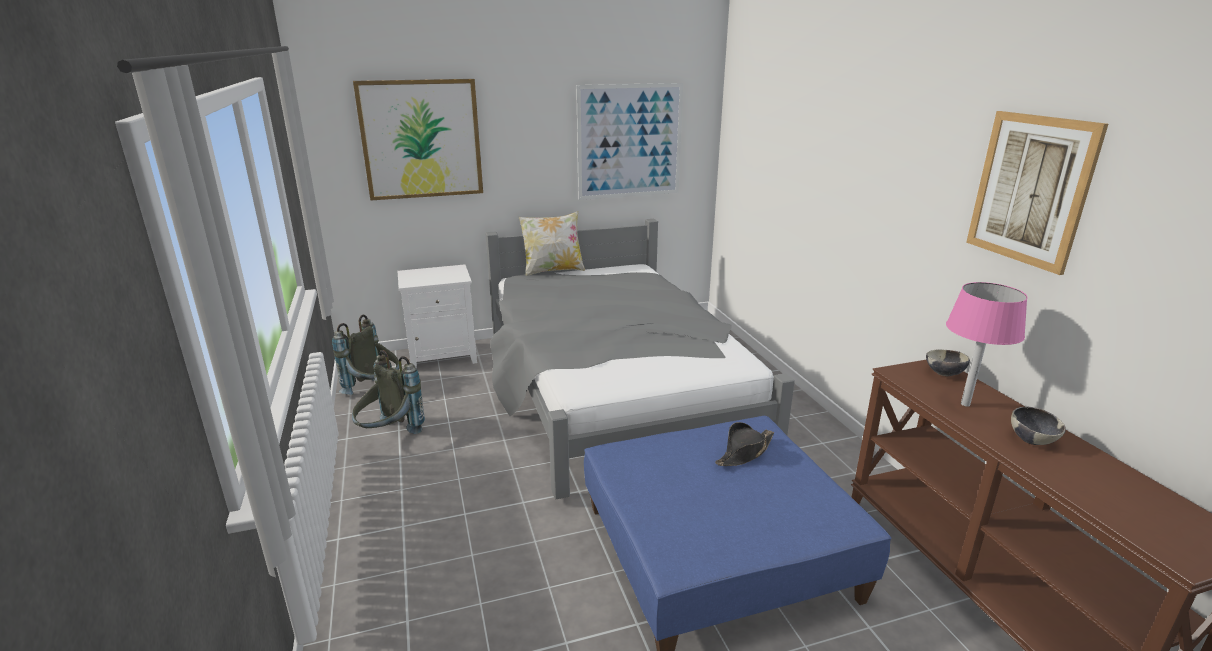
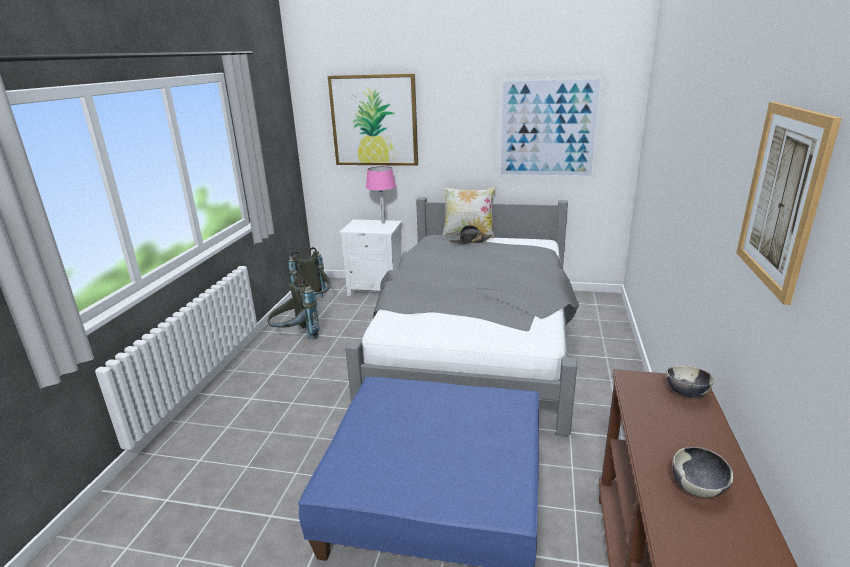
camera: 30 degrees right, 0 degrees up
(744, 453) = (479, 417): black hat -> black hat (470, 241)
(965, 404) = (668, 429): pink table lamp -> pink table lamp (383, 223)

